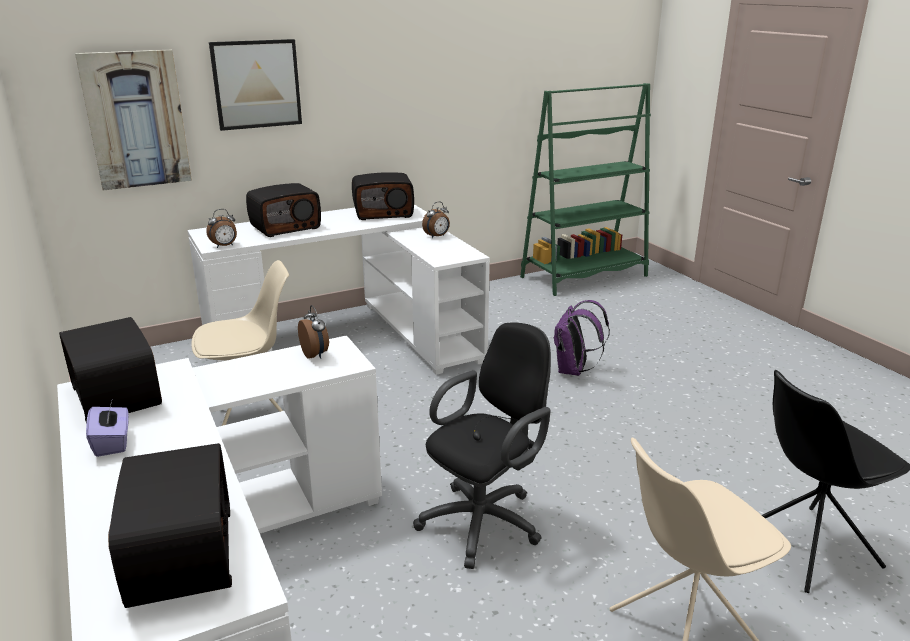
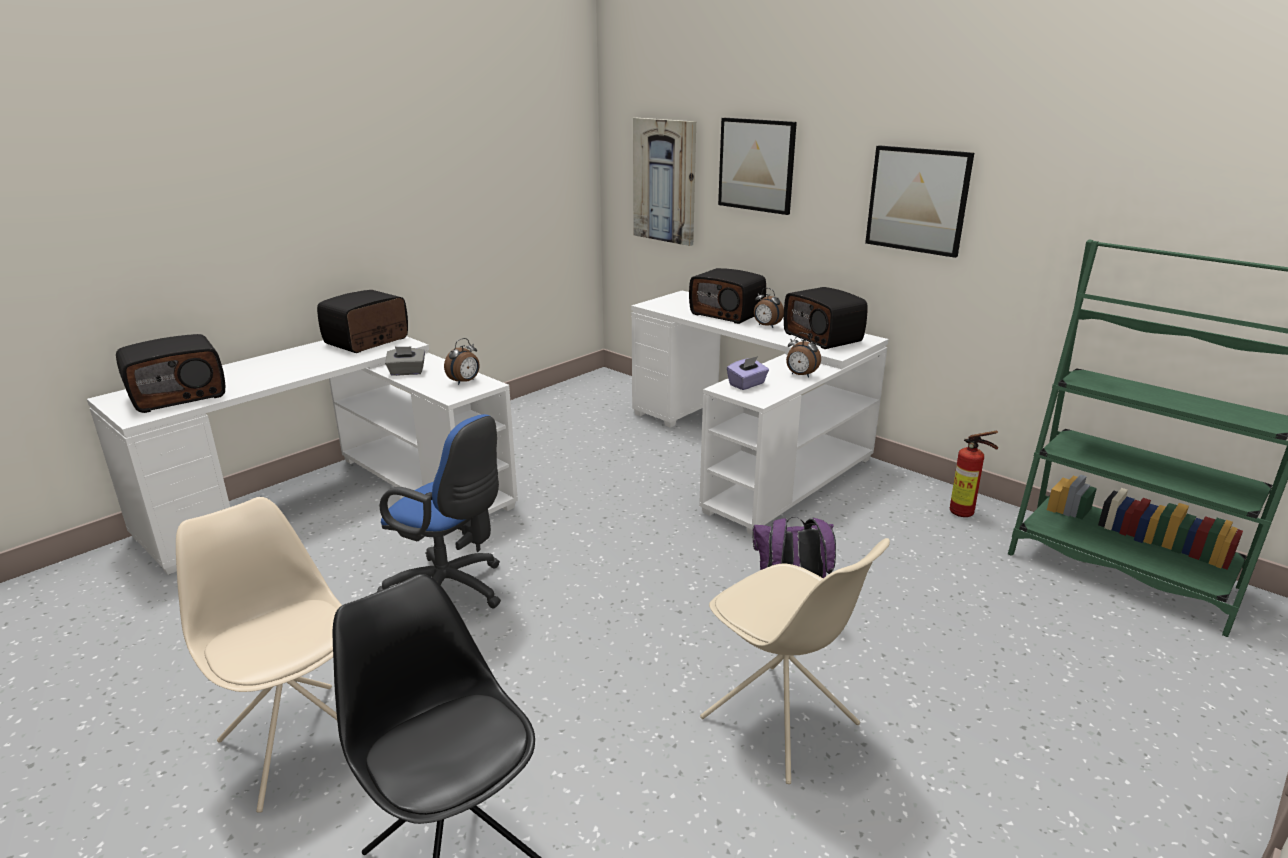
camera: 70 degrees right, 0 degrees up
(112, 443) = (305, 354): purple tissue box -> purple tissue box (747, 384)
(224, 246) = (654, 307): alarm clock -> alarm clock (766, 326)
(246, 384) = (407, 372): none -> grey tissue box
(253, 417) = (565, 448): beige chair -> beige chair (781, 723)
(409, 89) = (917, 200): none -> picture
(485, 520) = (451, 592): black office chair -> blue office chair
(503, 293) = (965, 514): none -> fire extinguisher

